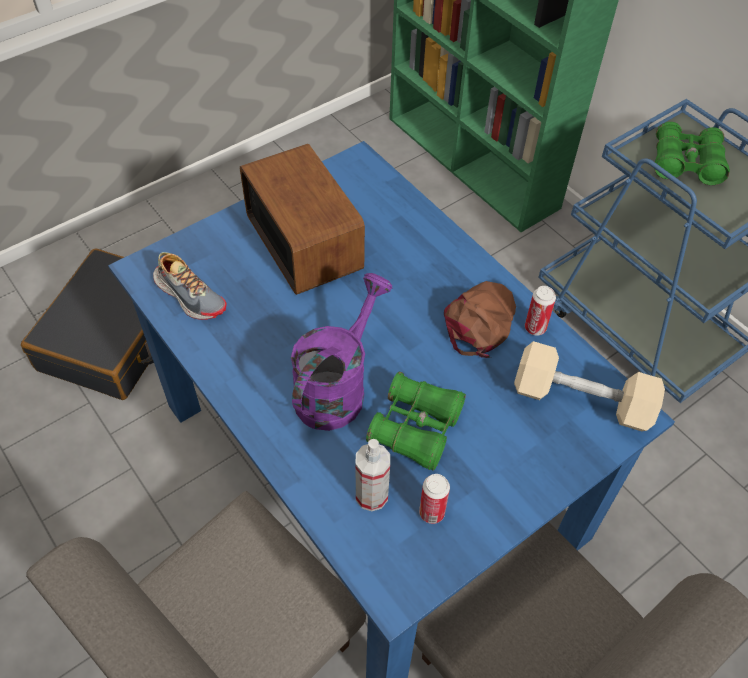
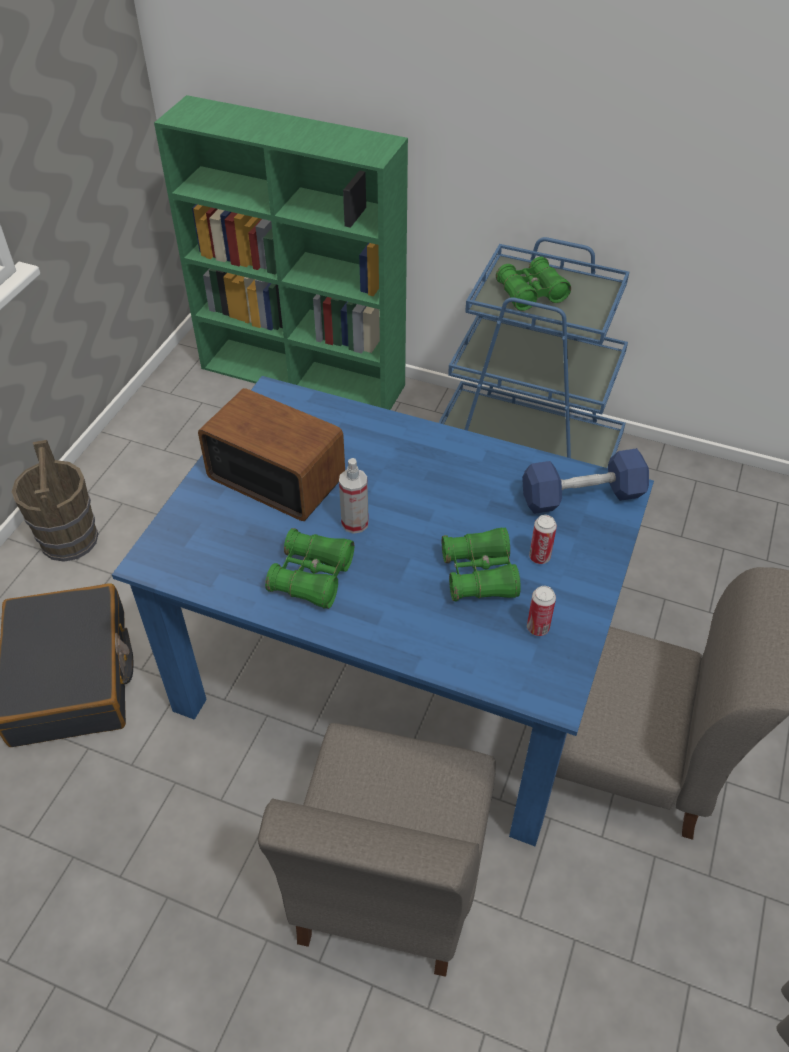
camera: 30 degrees left, 5 degrees down
(189, 221) = (69, 539): none -> brown bucket
(190, 295) = (211, 563): shoe -> none
(264, 351) = (312, 577): none -> green binoculars
(336, 387) = (394, 575): purple watering can -> none
(371, 495) = (484, 639): spray bottle -> spray bottle (355, 523)
(479, 322) = (466, 475): brown cap -> none
(535, 328) = (510, 461): can -> can (539, 557)
(581, 400) = (582, 496): beige dumbbell -> blue dumbbell

